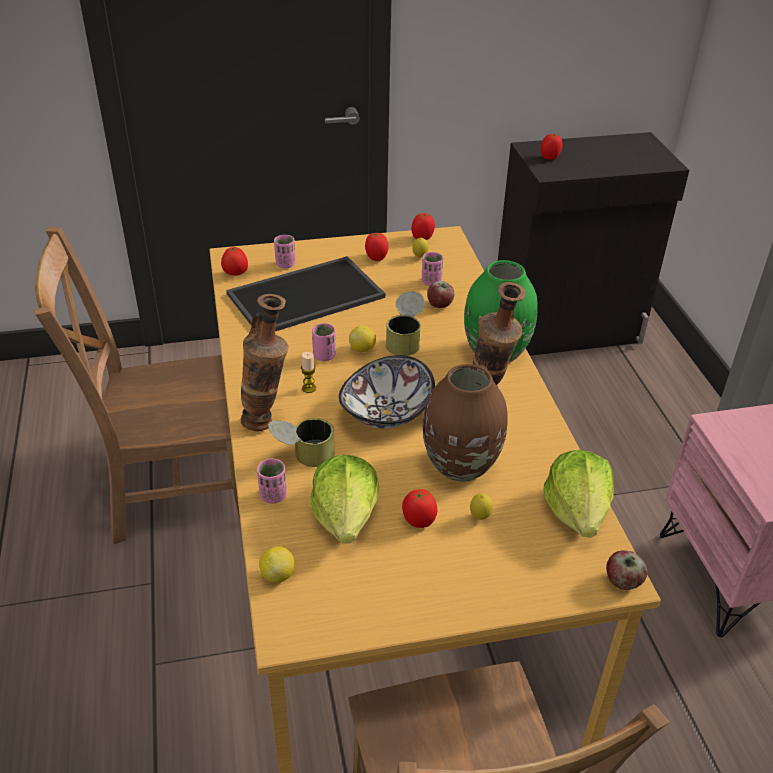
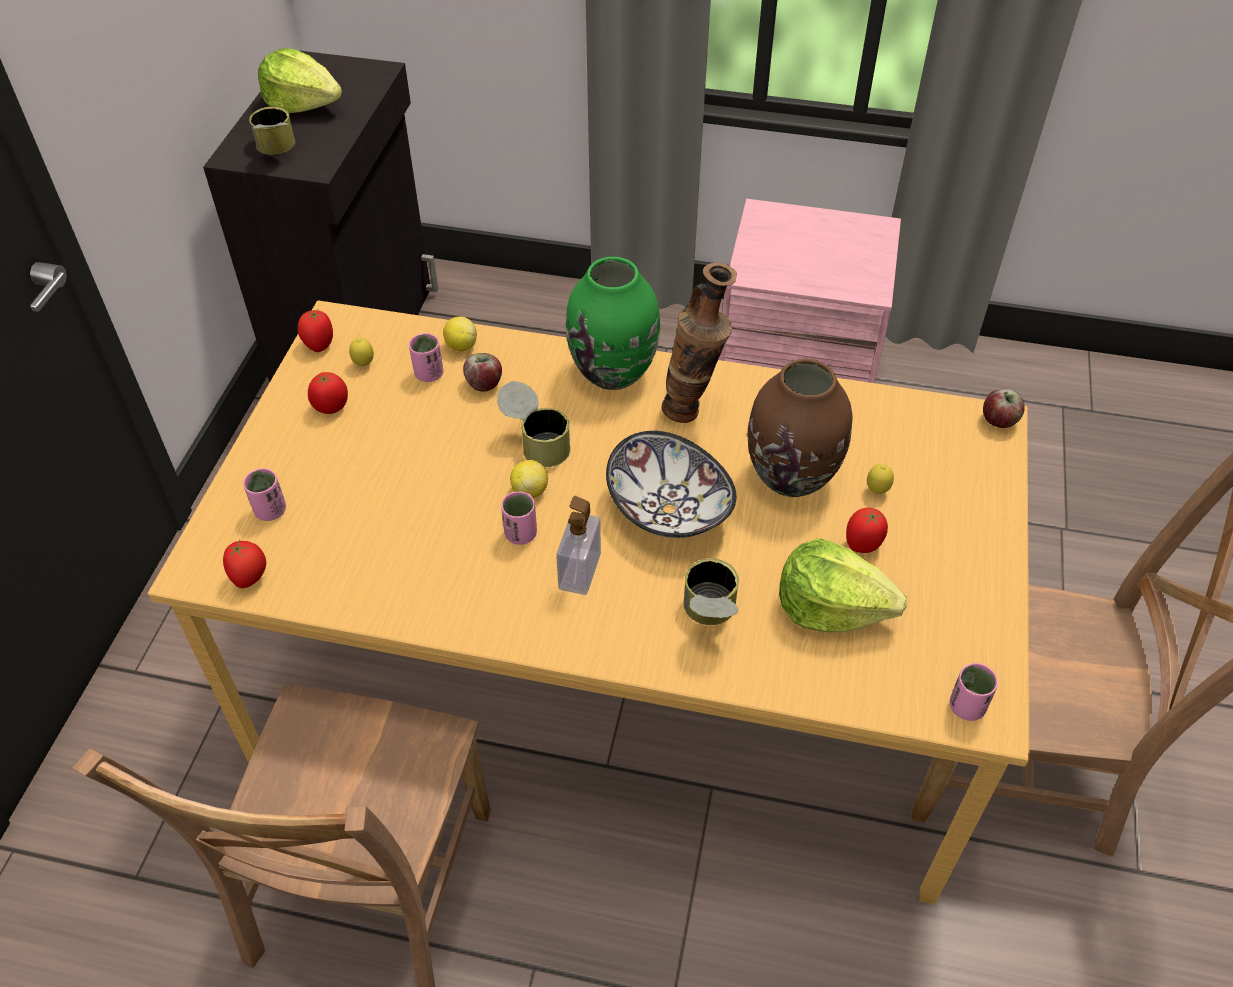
camera: 65 degrees left, 10 degrees up
(267, 421) = (624, 635): vase -> none
(273, 495) = (767, 668): pink cup -> pink cup (966, 707)
(278, 575) = (901, 701): lemon -> lemon (461, 346)
(306, 294) = (365, 510): tray -> none
(309, 388) = (579, 571): candle -> soap dispenser
(550, 157) = (276, 150): tomato -> can
(577, 511) = (896, 412): lettuce -> lettuce (303, 104)

